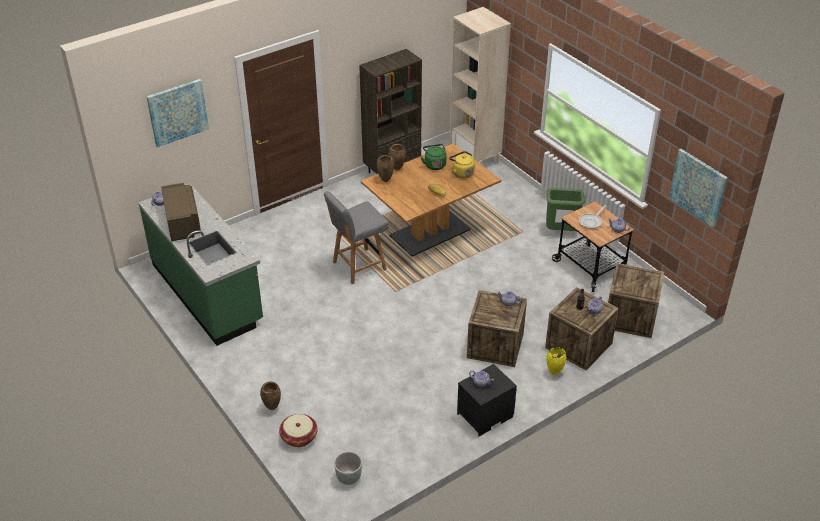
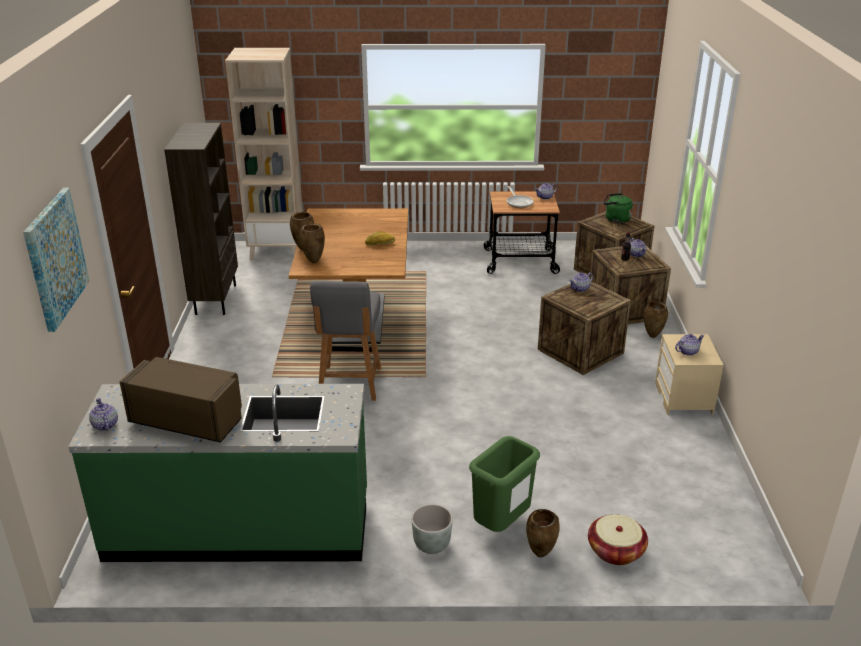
camera: 55 degrees left, 10 degrees down
(348, 478) = (720, 536): grey planter -> grey planter (432, 545)
(434, 164) = (329, 228): green kettle -> green kettle (615, 219)
(462, 173) = (367, 221): yellow kettle -> none
(485, 416) = (684, 399): black nightstand -> beige nightstand
(554, 373) = (653, 336): yellow vase -> brown vase
(561, 232) = (452, 255): green trash can -> green trash can (501, 526)
(698, 187) = (611, 105): picture -> none

